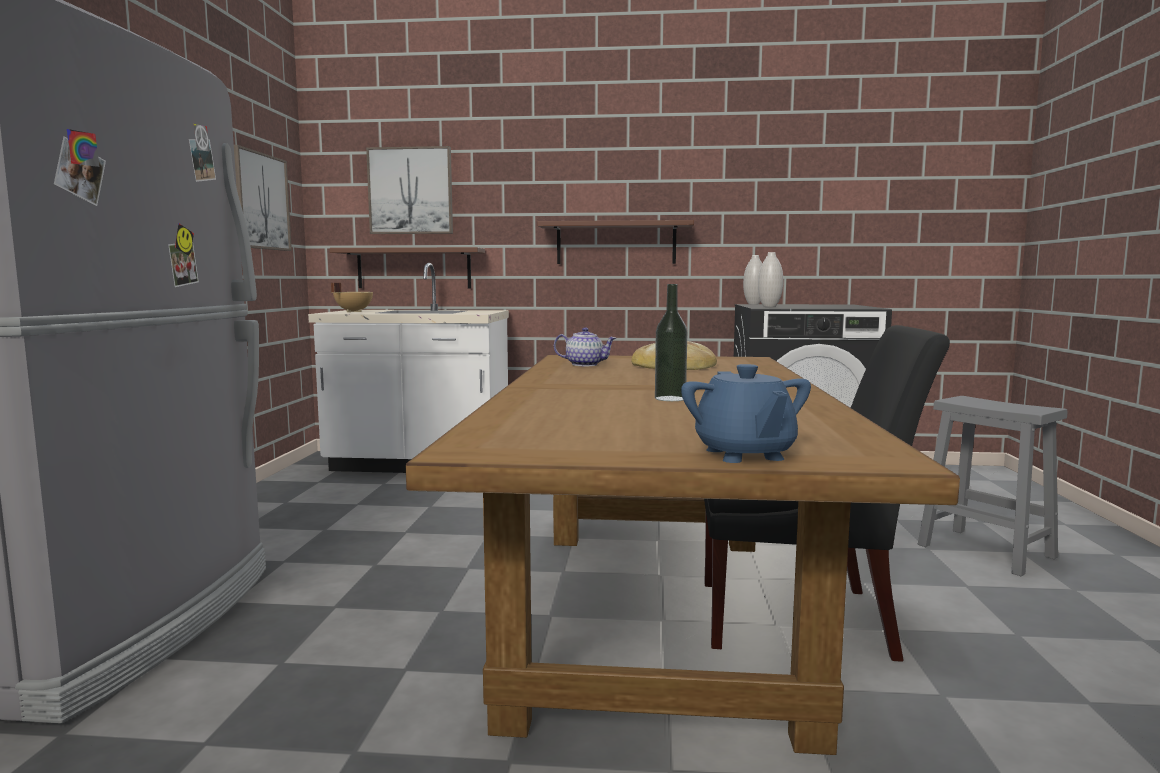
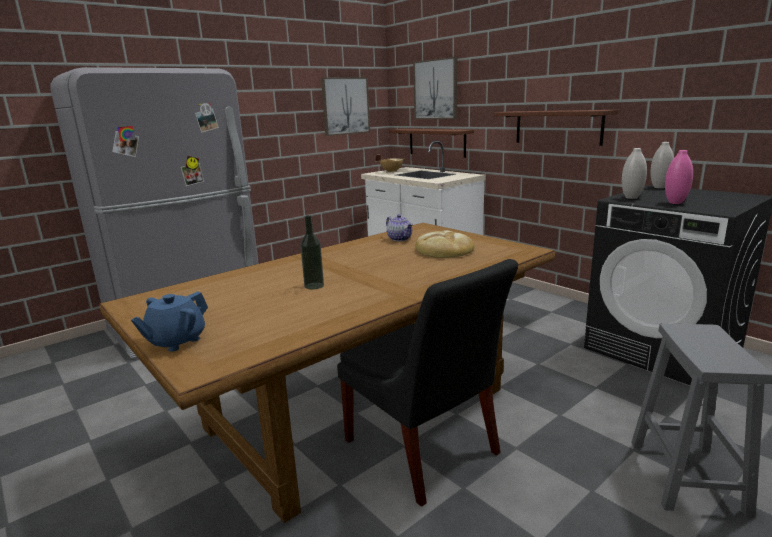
camera: 45 degrees right, 10 degrees up
(816, 307) = (675, 203): none -> pink vase

